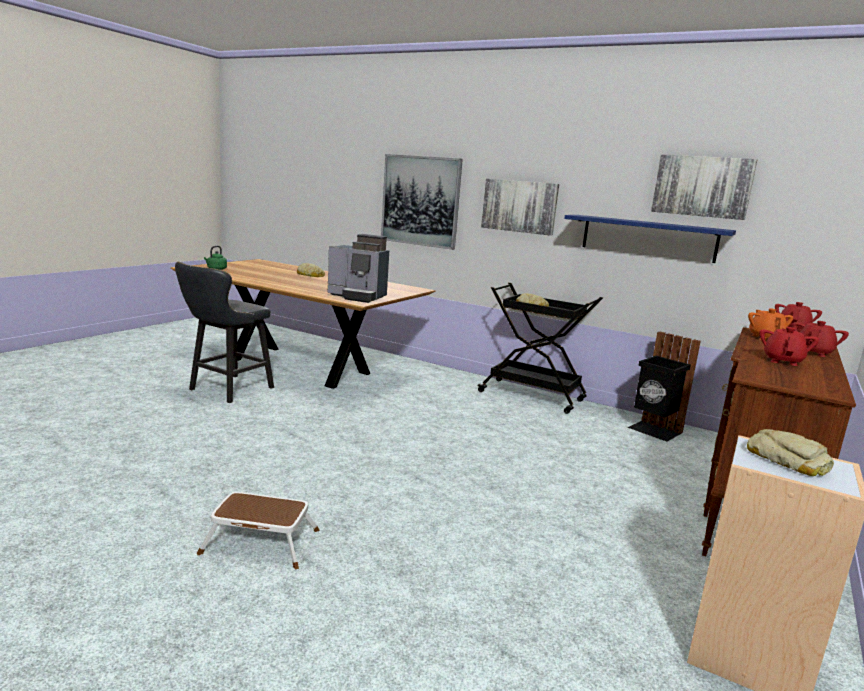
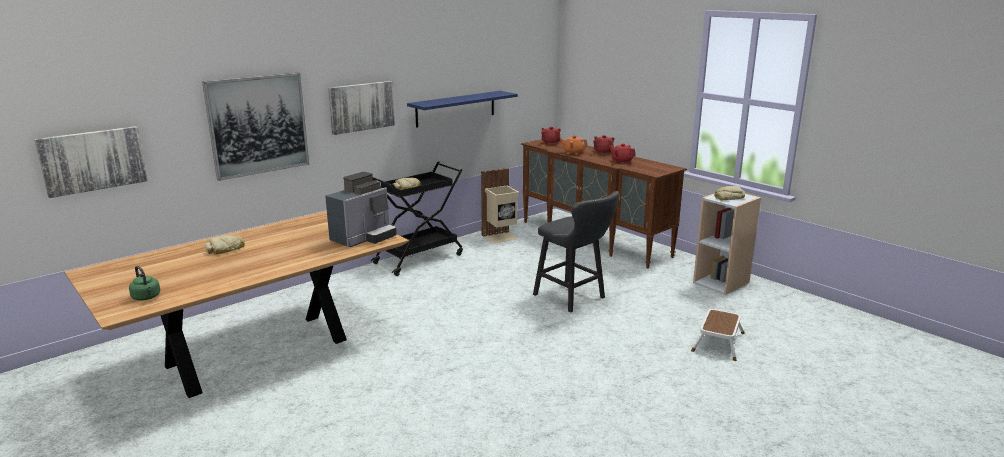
camera: 70 degrees left, 5 degrees up
(224, 391) = (313, 403): grey stool -> grey stool (575, 299)
(260, 542) = (627, 391): brown step ladder -> brown step ladder (718, 342)
(654, 430) = (500, 237): black trash can -> beige trash can
(702, 186) = (479, 65): picture -> picture (93, 160)

